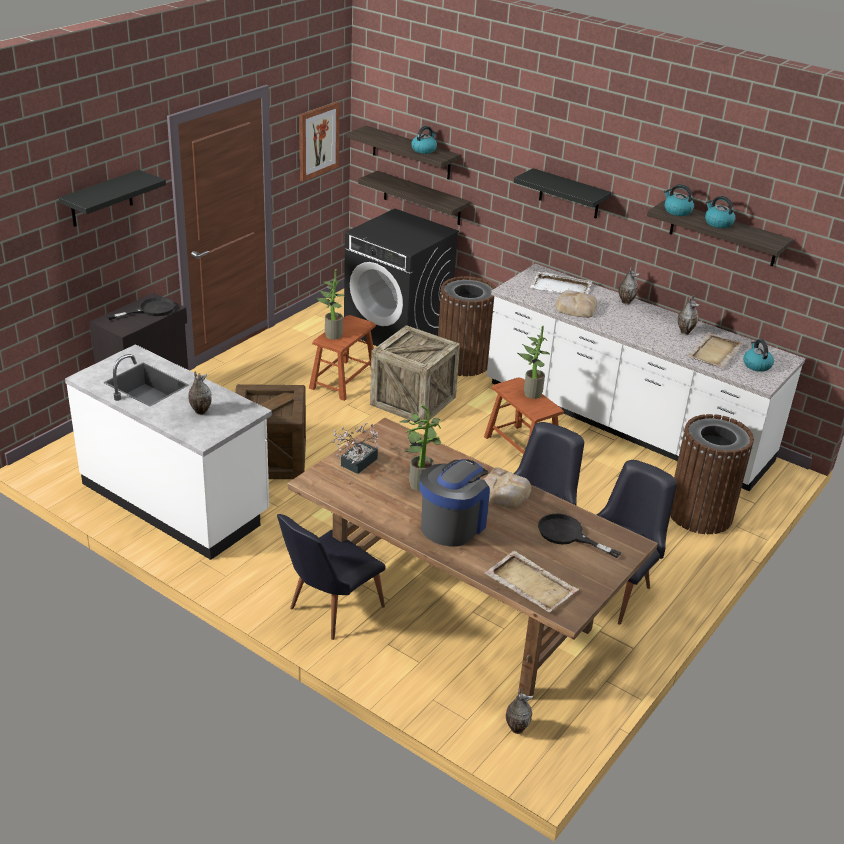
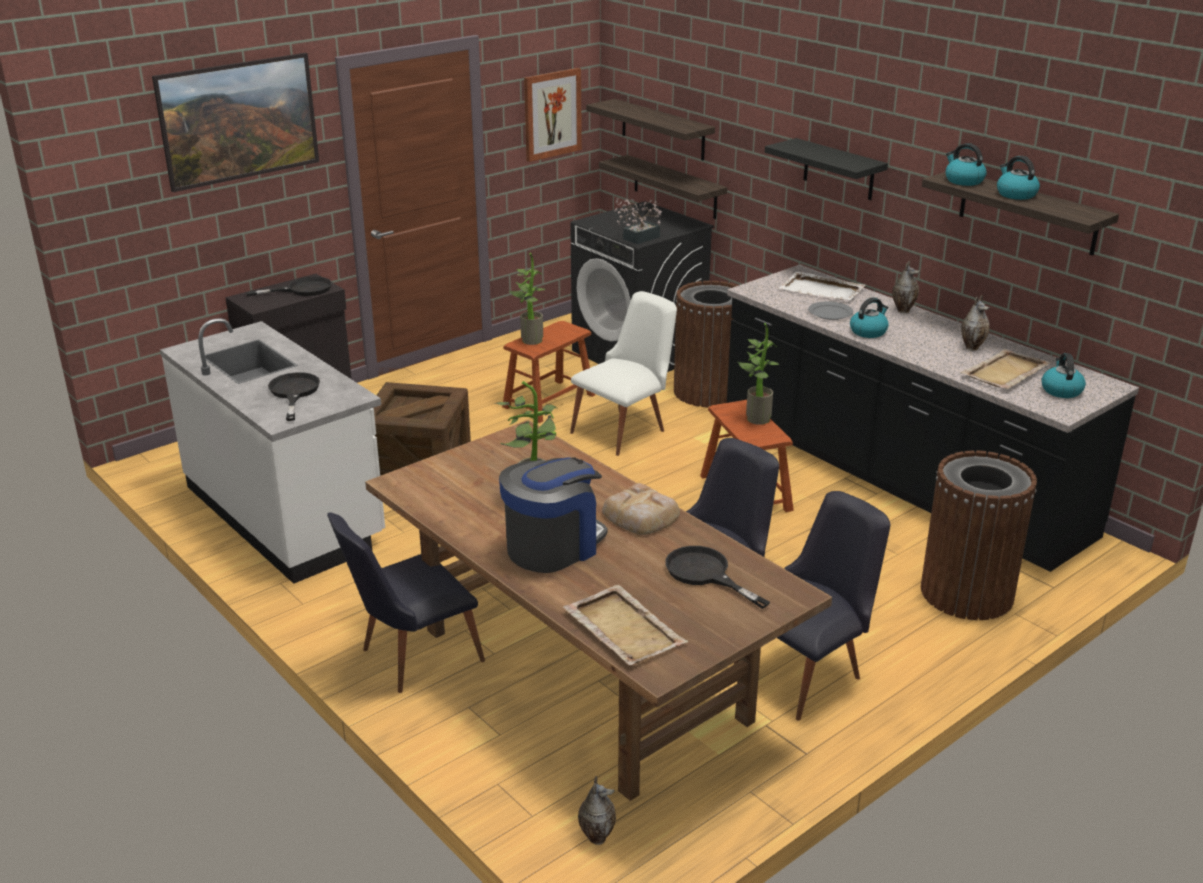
camera: 15 degrees right, 5 degrees down
(101, 199) = (243, 148): black shelf -> picture
(200, 411) = (294, 393): vase -> black frying pan
(356, 464) = (462, 468): potted plant -> potted plant (638, 239)
(413, 401) = (625, 429): crate -> white chair
(424, 150) = (671, 121): kettle -> kettle (868, 331)
(575, 307) = (830, 312): bread -> grey plate
(624, 423) = (897, 475): white counter -> black counter

